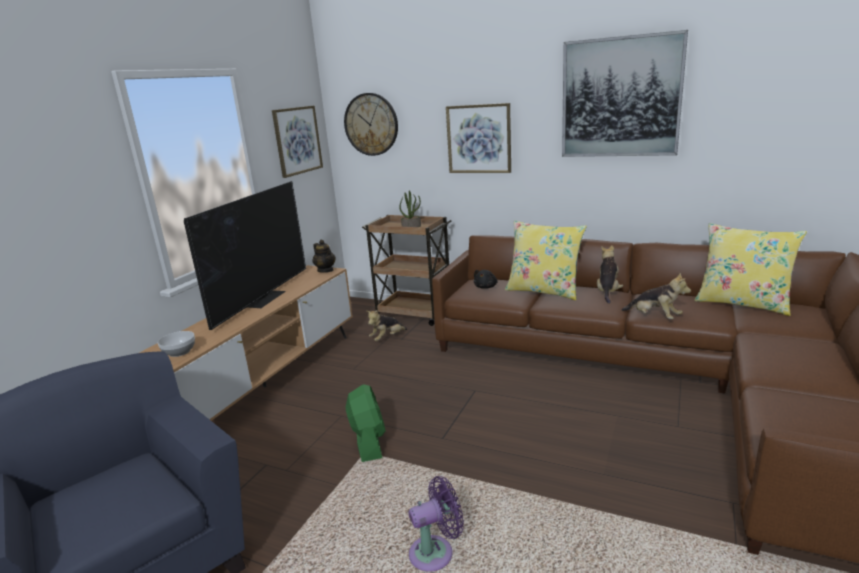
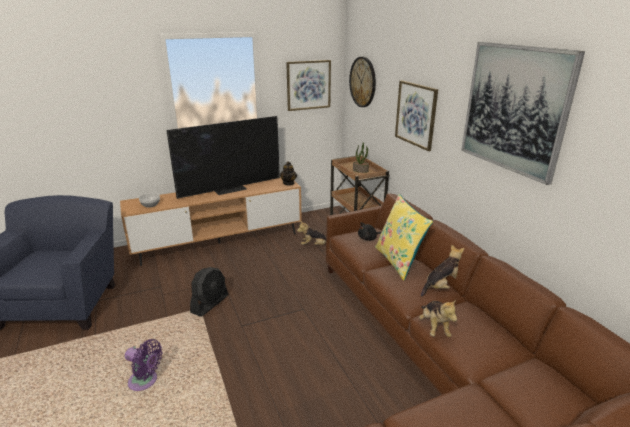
camera: 40 degrees right, 5 degrees up
(368, 442) = (210, 304): green fan -> black fan
(742, 303) = (533, 362): yellow pillow -> none

